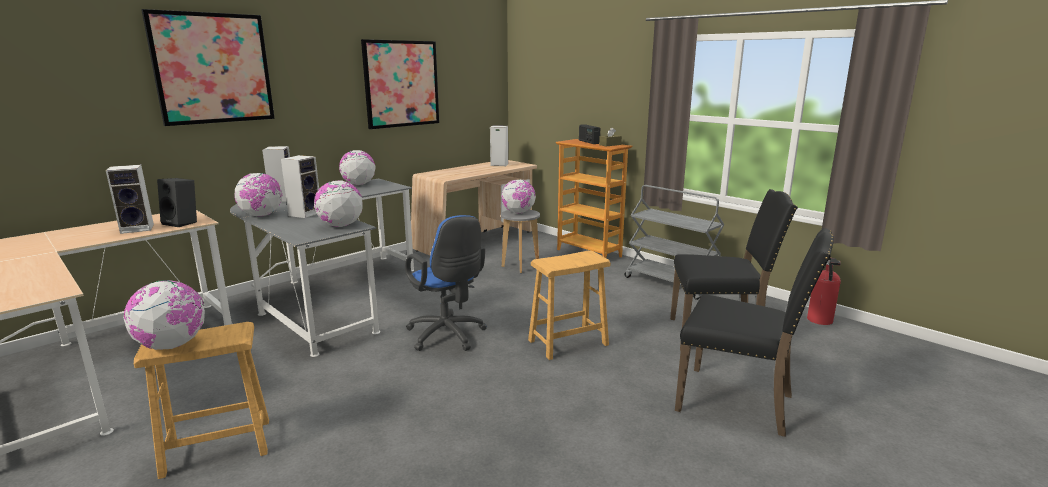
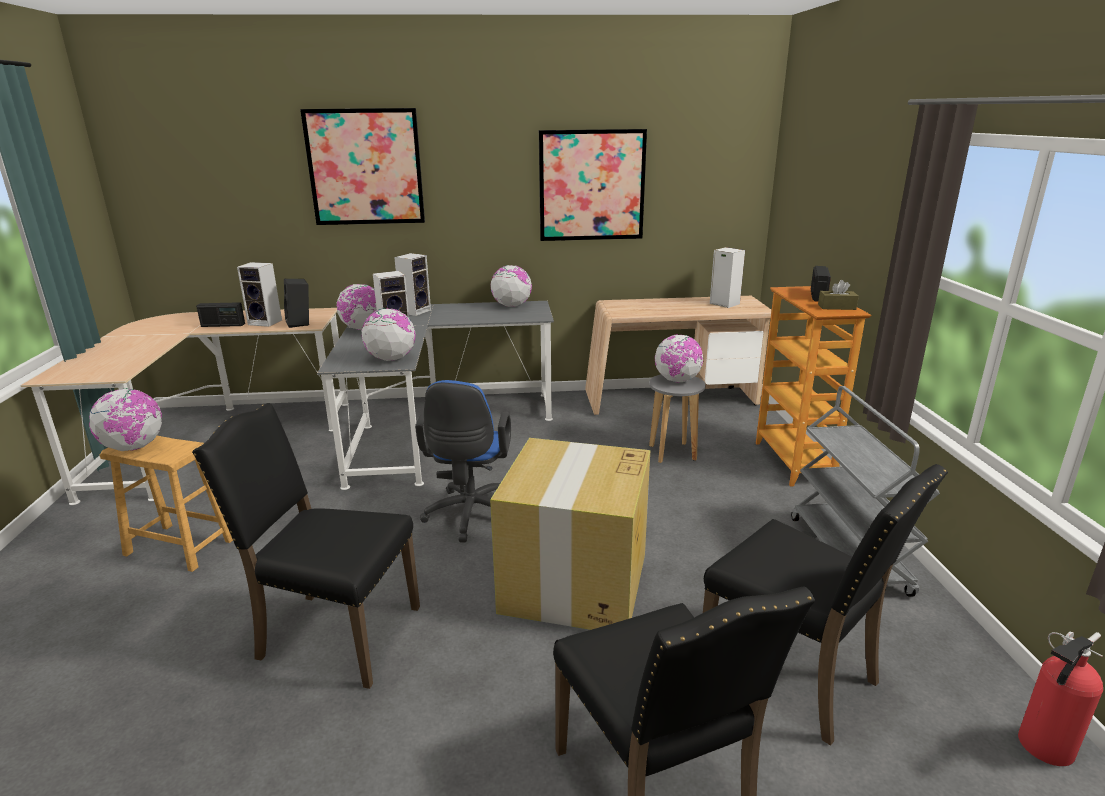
camera: 40 degrees right, 5 degrees up
(86, 239) = (223, 325): none -> radio
(465, 429) = (335, 634): none -> black chair
(568, 343) = (574, 583): brown stool -> cardboard box

